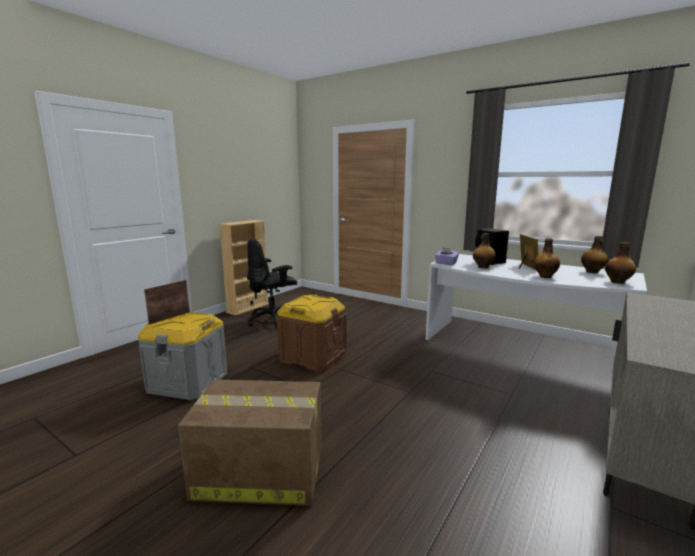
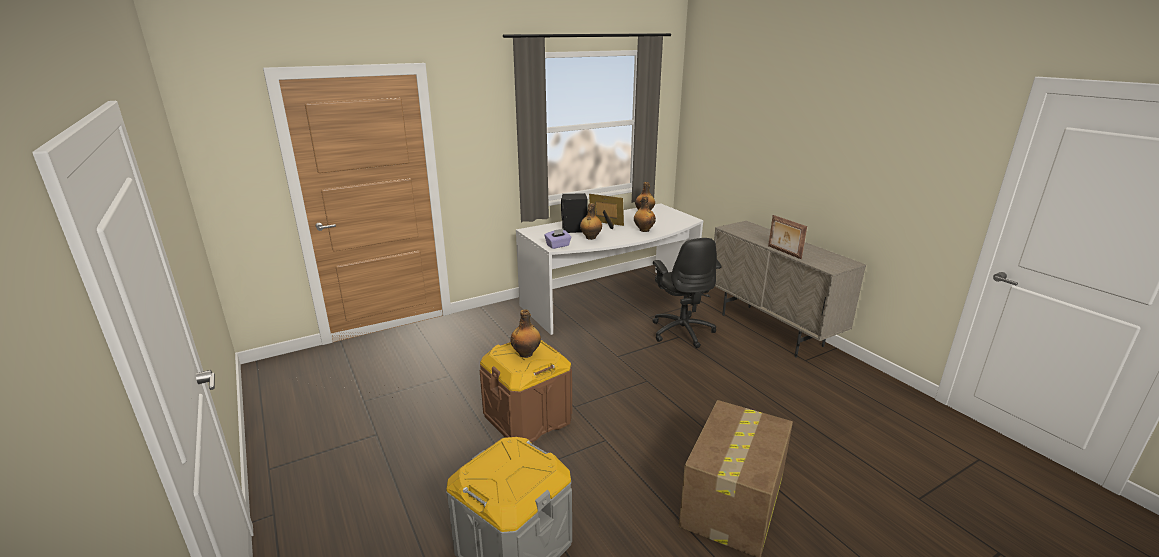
camera: 65 degrees left, 10 degrees up
(169, 317) = (487, 480): picture frame -> picture frame (783, 252)
(248, 308) = (270, 443): beige bookcase -> none
(273, 320) = (365, 426): black office chair -> black office chair (682, 331)
(618, 282) = (678, 218): bottle -> bottle (526, 354)

